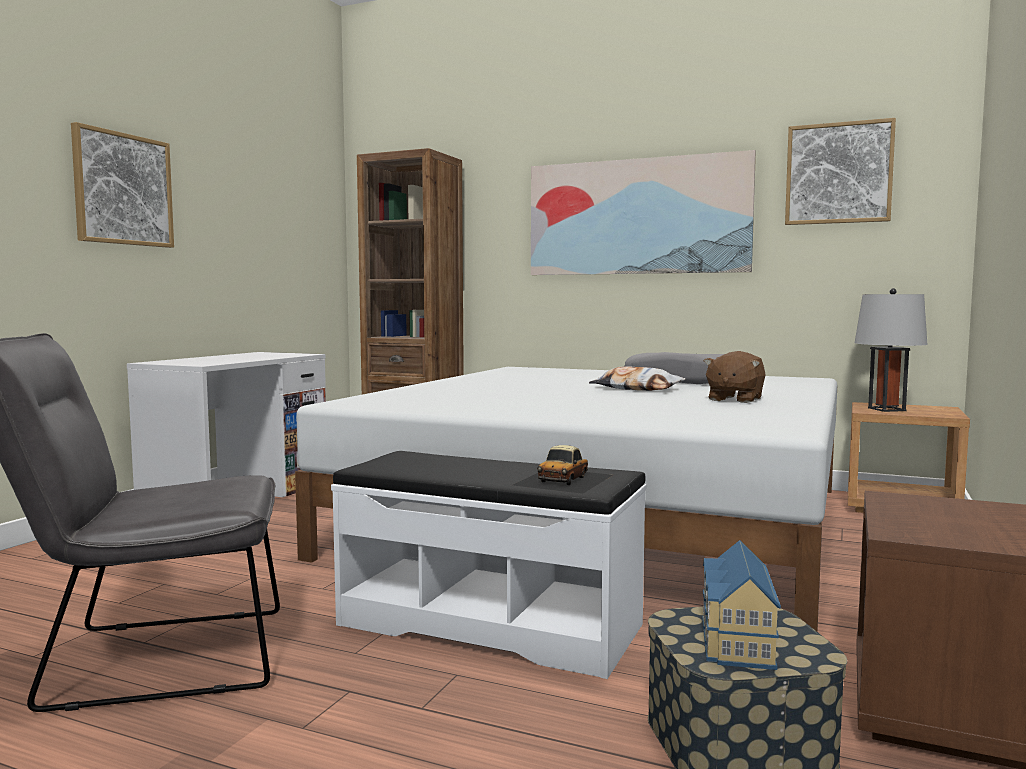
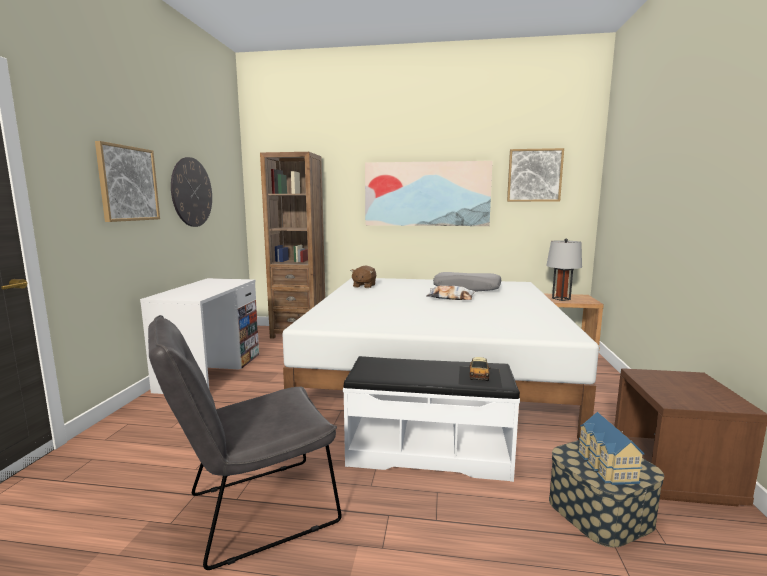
camera: 15 degrees left, 5 degrees up
(240, 214) = (192, 192): none -> wall clock
(734, 399) = (511, 306): brown plush toy -> brown plush toy (364, 286)

